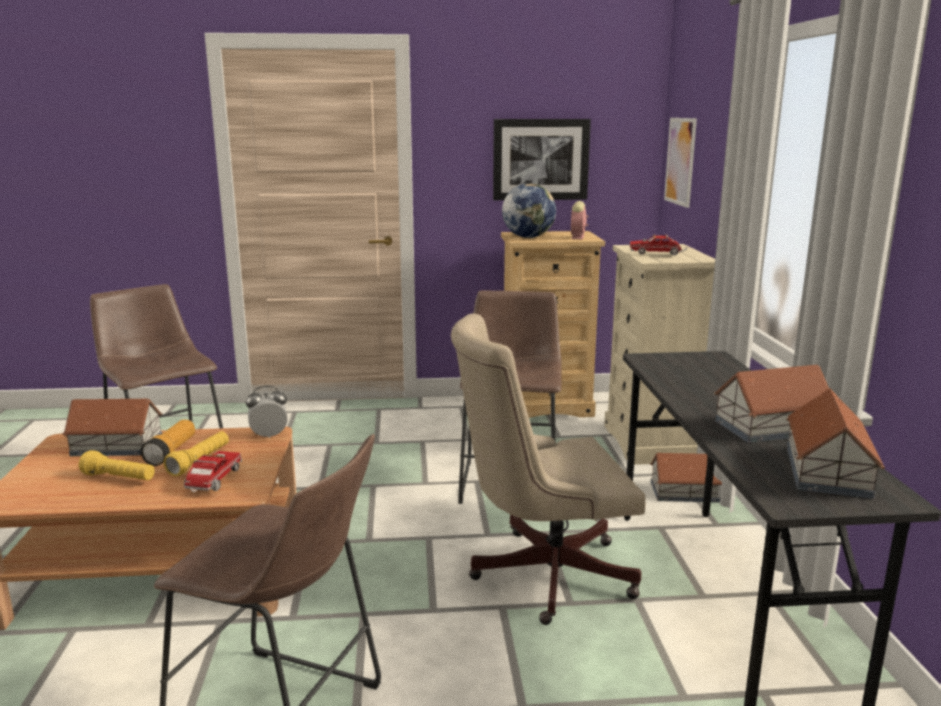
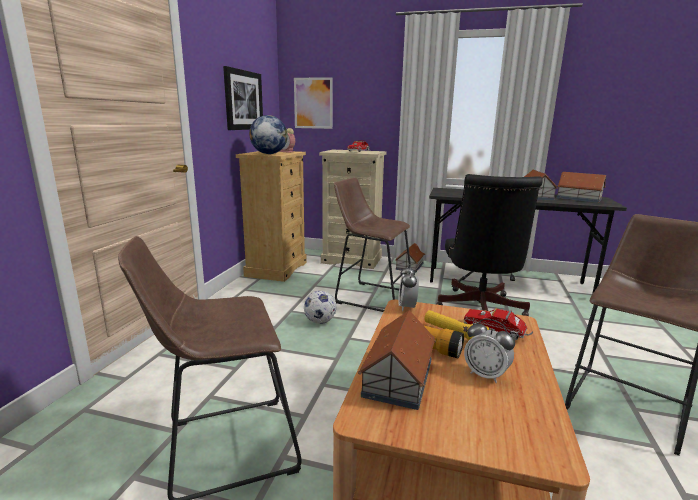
camera: 70 degrees left, 0 degrees up
(119, 478) = (486, 375): yellow flashlight -> alarm clock
(405, 462) = (320, 321): none -> football
(541, 574) = (479, 309): beige office chair -> black office chair

